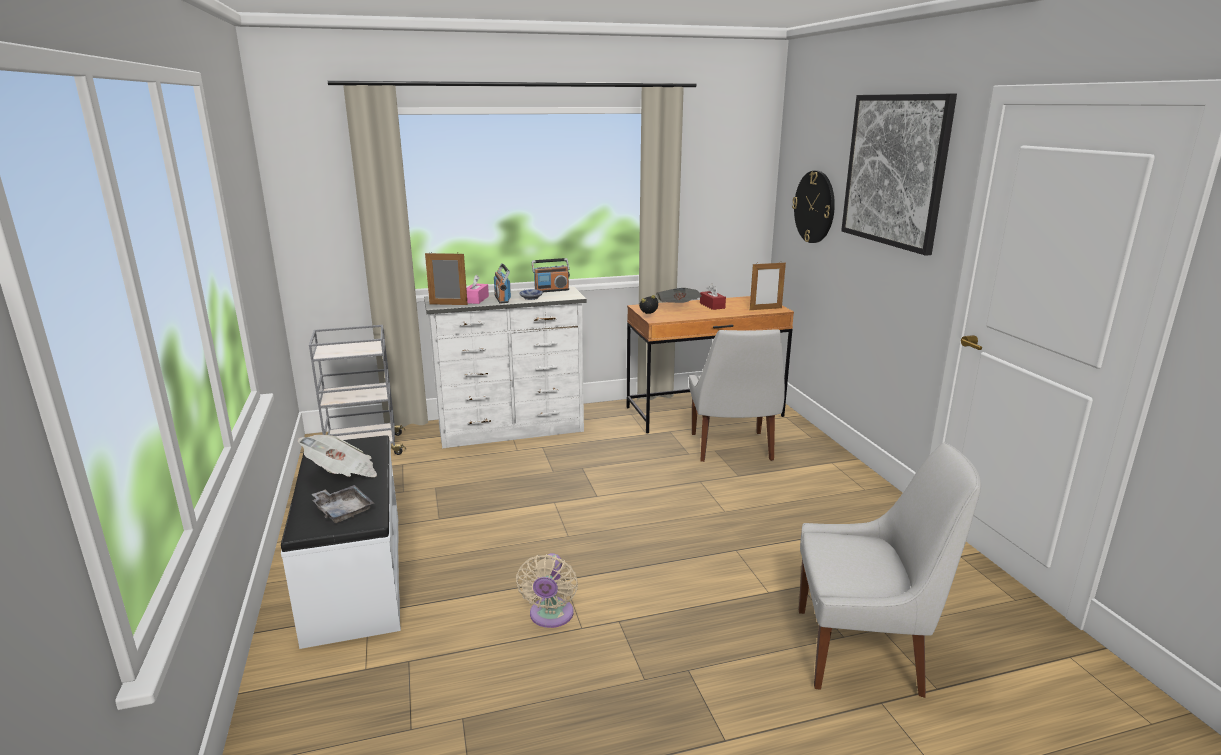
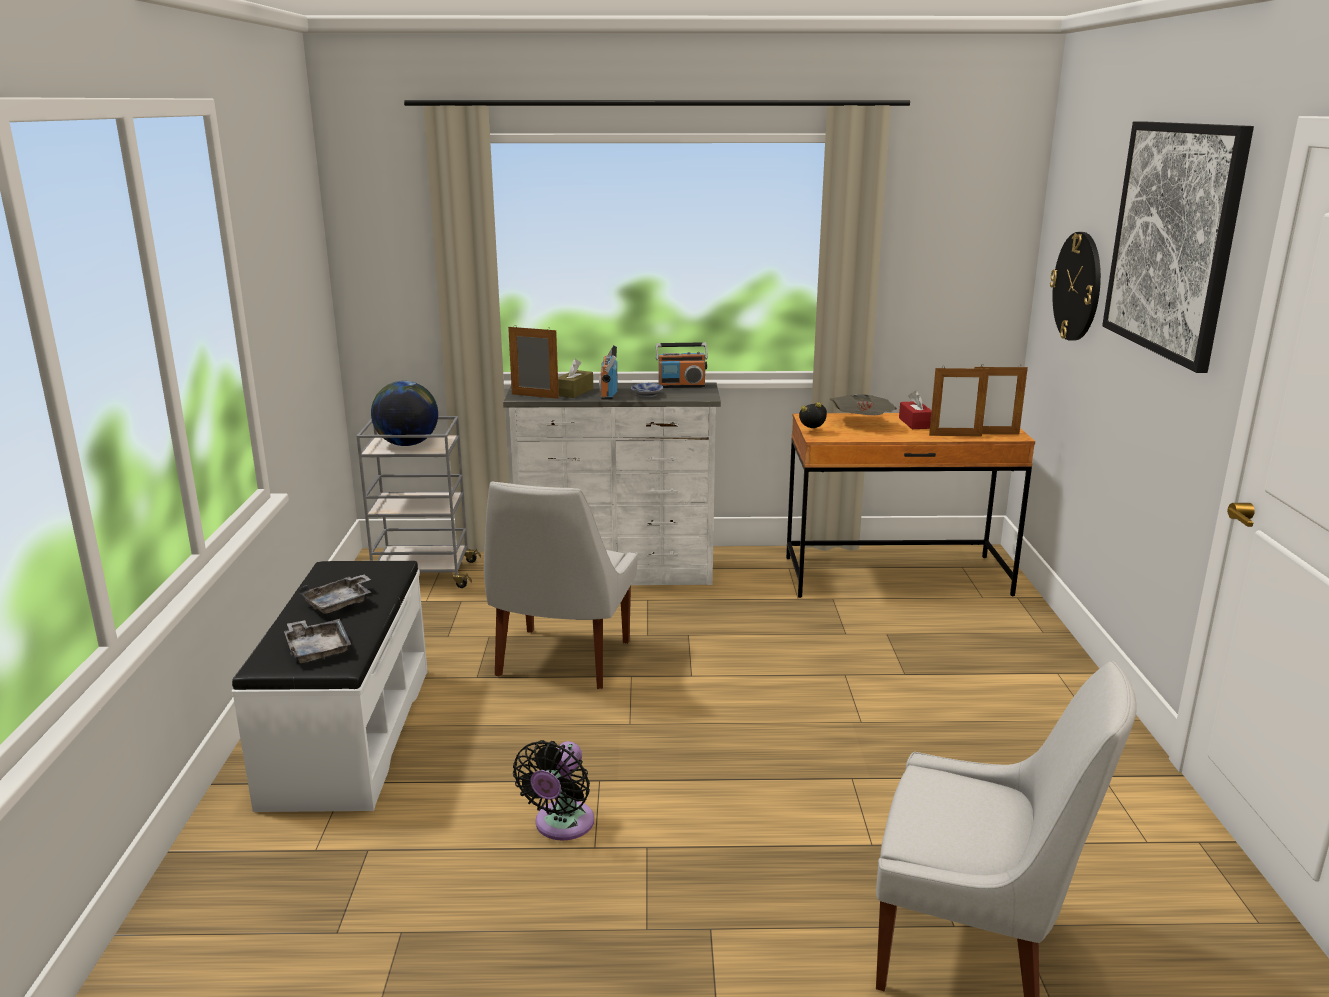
camera: 15 degrees right, 0 degrees up
(342, 473) = (339, 603): newspaper -> grey tray
(347, 348) = (407, 444): none -> globe
(476, 299) = (574, 392): pink tissue box -> brown tissue box
(550, 616) = (561, 825): beige fan -> black fan
(732, 448) = (912, 633): white chair -> white chair (561, 661)
(742, 312) = (955, 435): none -> picture frame

